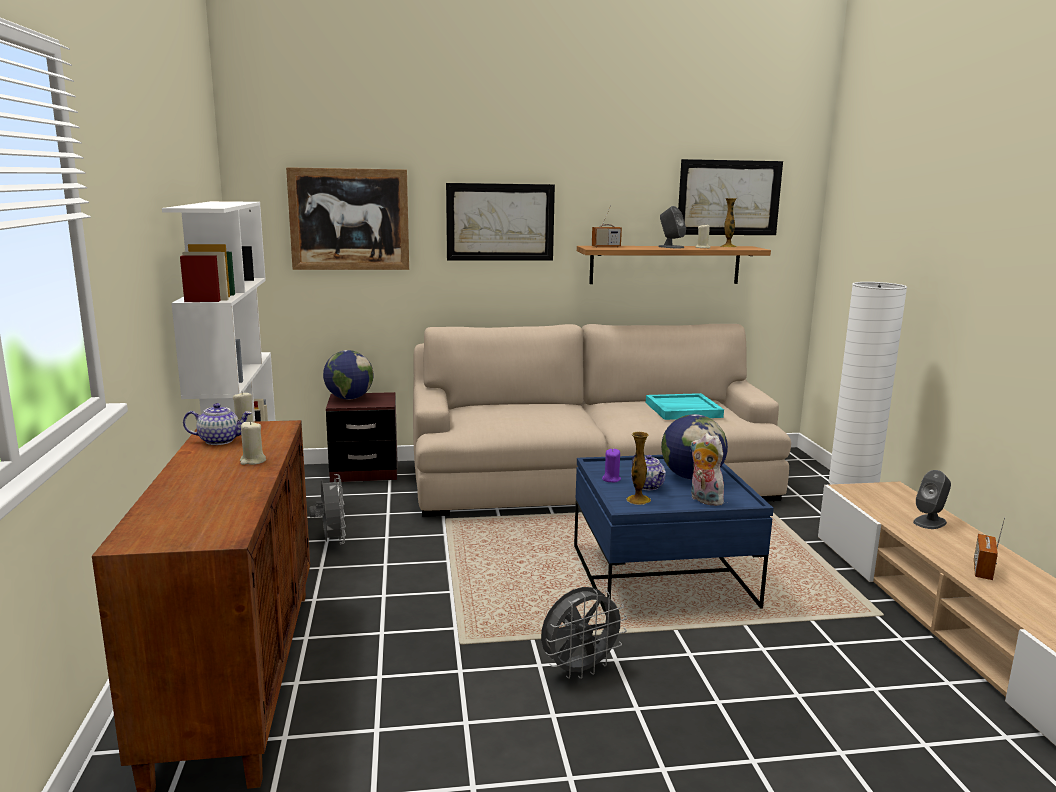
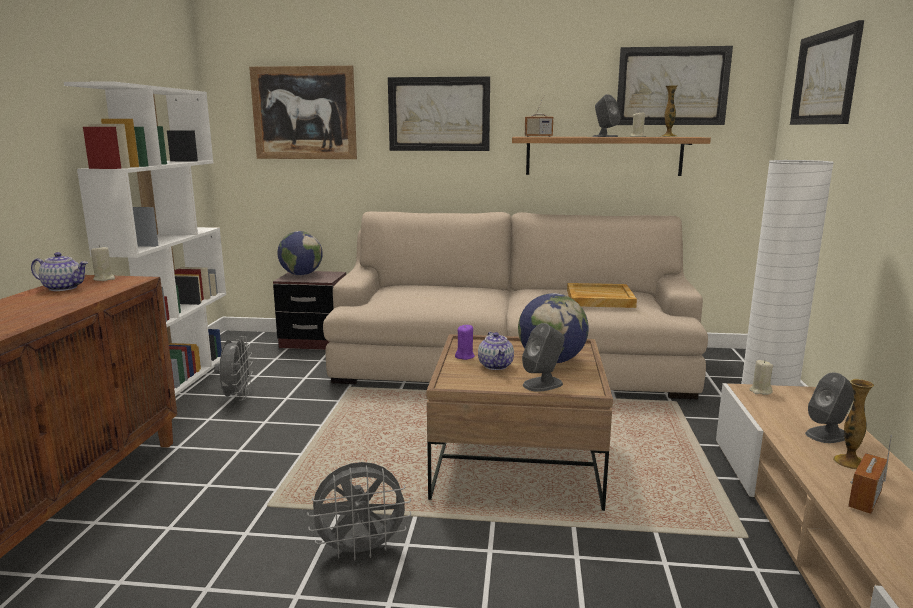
camera: 15 degrees right, 0 degrees up
(253, 461) = (58, 305): beige candle -> beige candle (760, 391)
(638, 500) = (473, 378): vase -> vase (850, 462)
(661, 576) = (517, 462): blue coffee table -> brown coffee table
(682, 410) = (599, 299): turquoise tray -> beige tray
(703, 500) = (543, 384): plush toy -> grey speaker
(877, 202) = (825, 78): none -> picture

